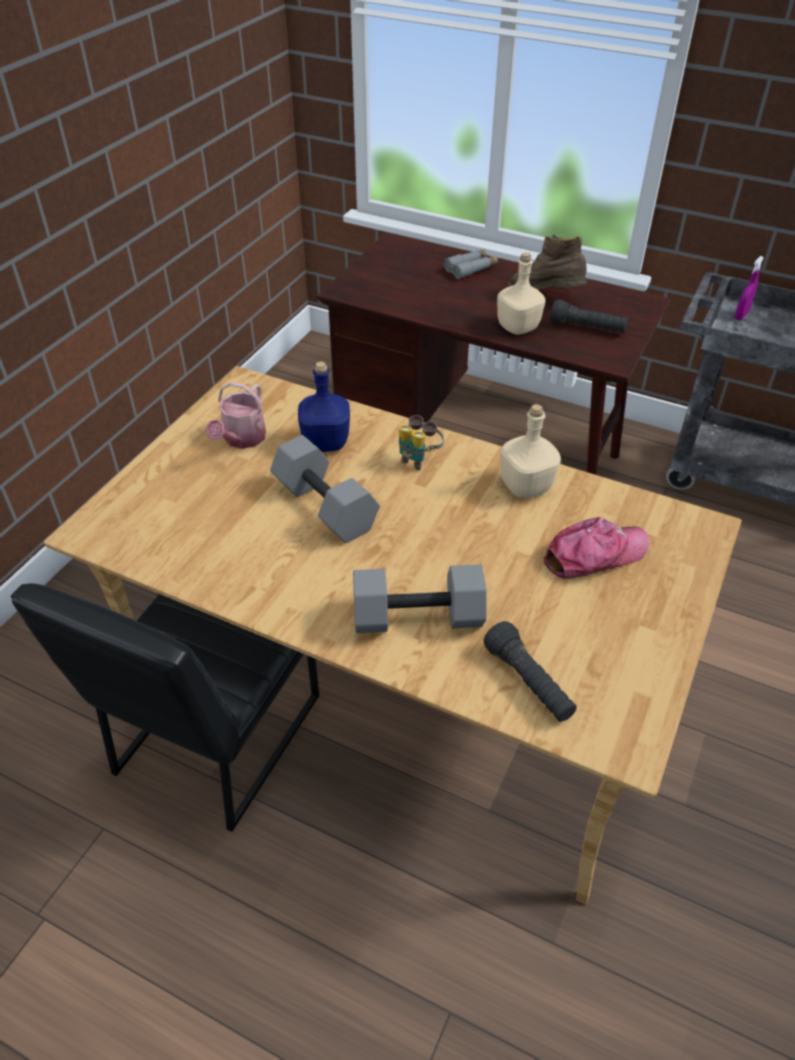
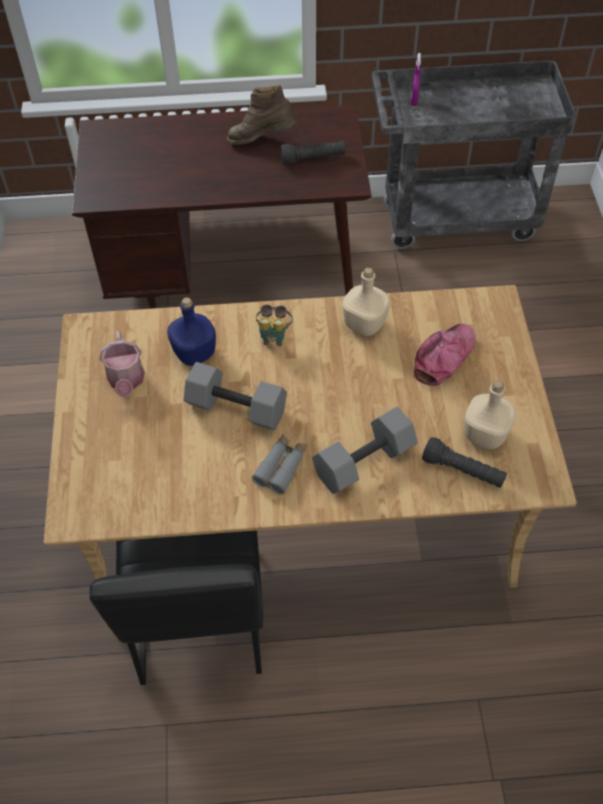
camera: 30 degrees left, 10 degrees up
(471, 269) = (182, 133): grey binoculars -> grey binoculars (281, 467)
(518, 327) = (261, 179): beige bottle -> beige bottle (485, 434)

